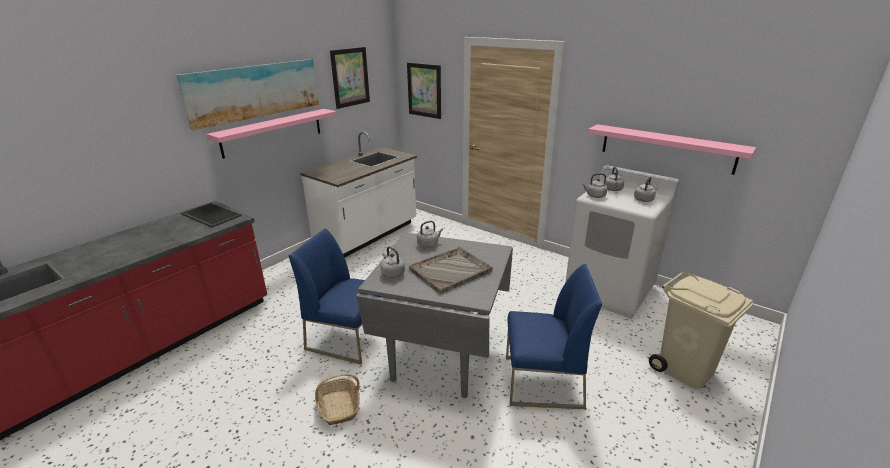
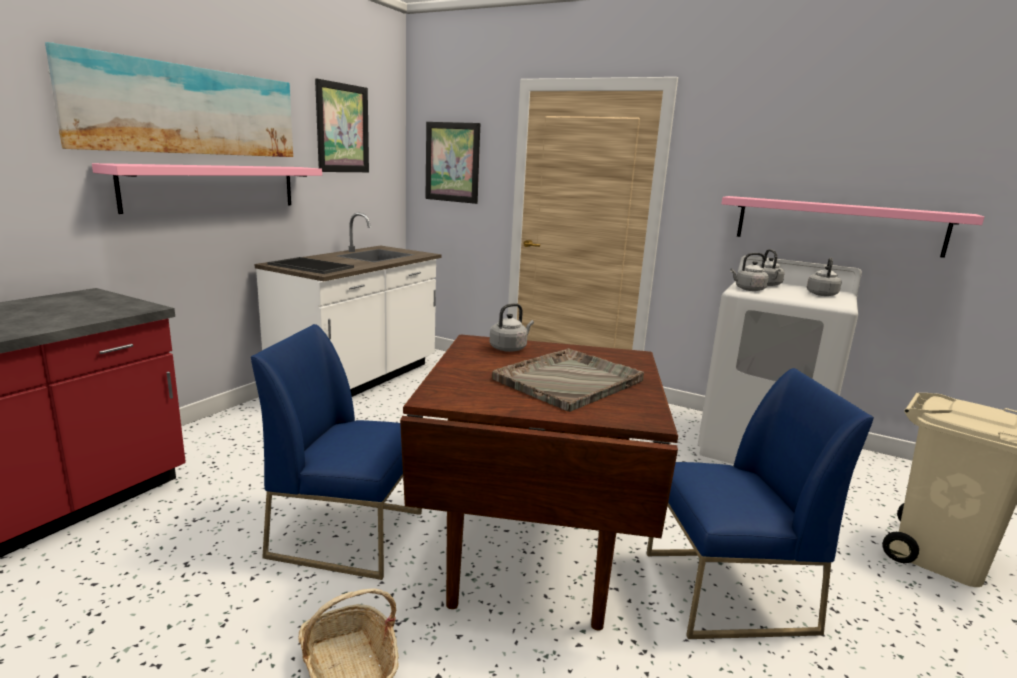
camera: 10 degrees left, 10 degrees down
(210, 215) = (85, 303): tray -> tray (309, 266)
(392, 273) = (462, 384): grey kettle -> none
(443, 356) = (534, 556): grey dining table -> brown dining table

